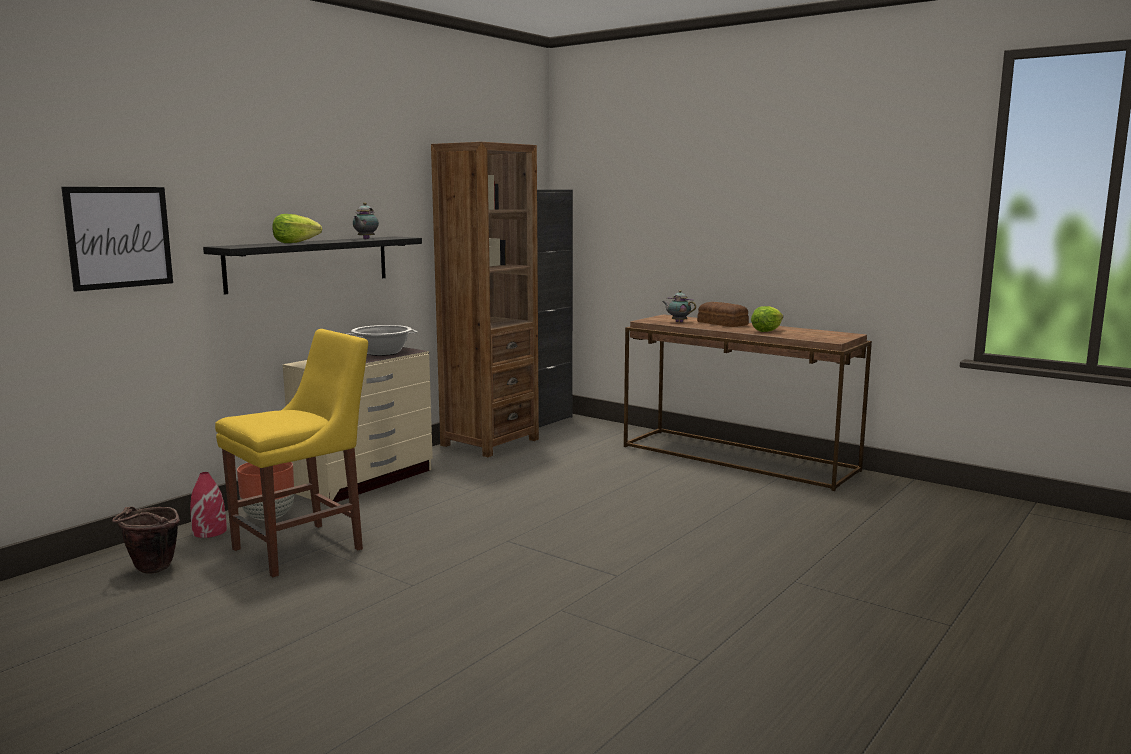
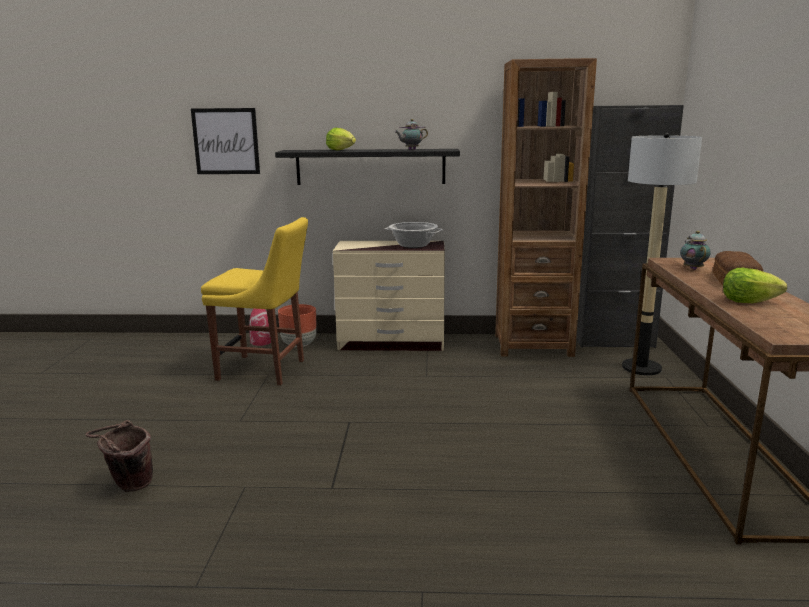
camera: 55 degrees right, 5 degrees up
(150, 570) = (197, 352): brown bucket -> brown bucket (128, 486)
(595, 431) = (641, 368): none -> floor lamp

